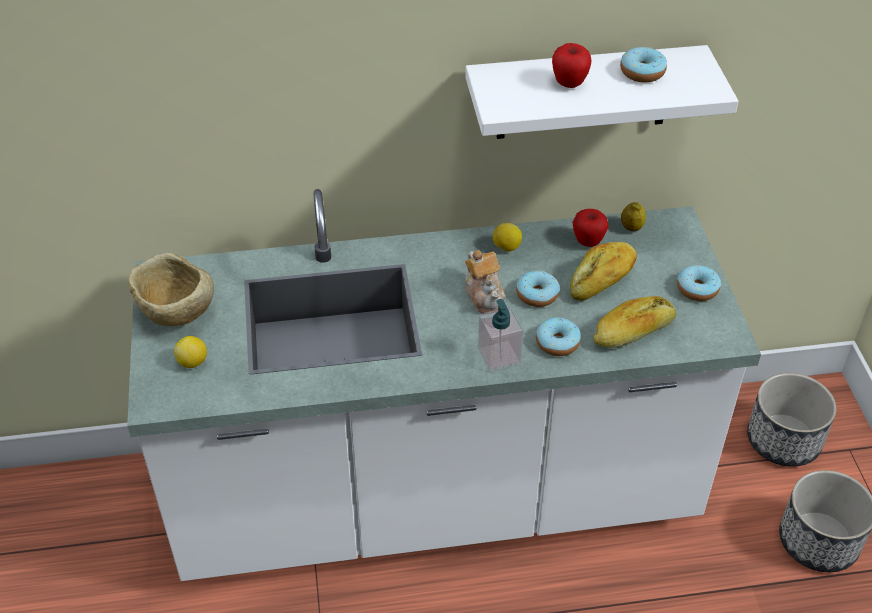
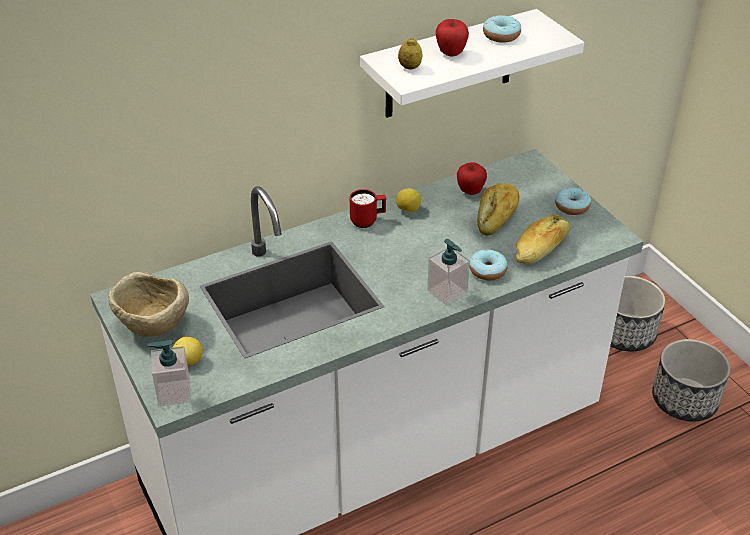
camera: 20 degrees left, 5 degrees down
(161, 393) = (174, 393): none -> soap dispenser
(455, 249) = (368, 221): none -> red mug
(485, 295) = (410, 249): teapot -> none
(537, 295) = (452, 239): donut -> none
(631, 228) = (498, 174): lemon -> lemon (409, 67)

